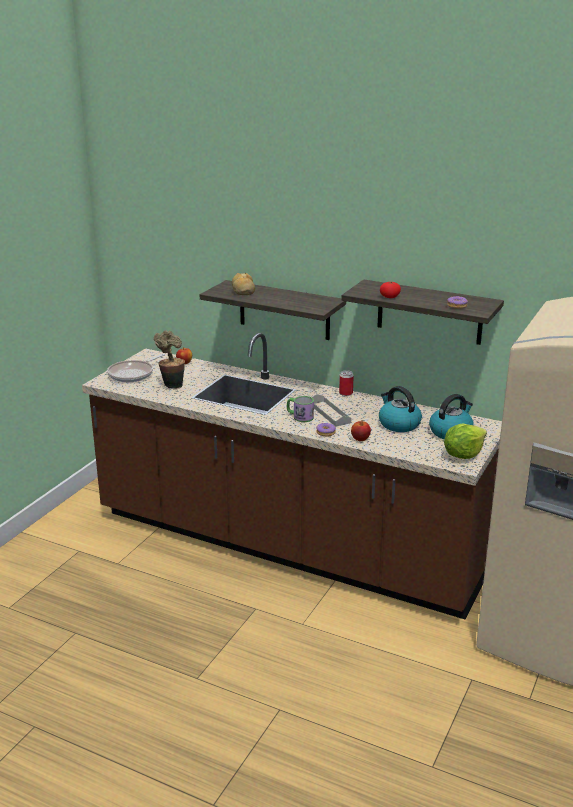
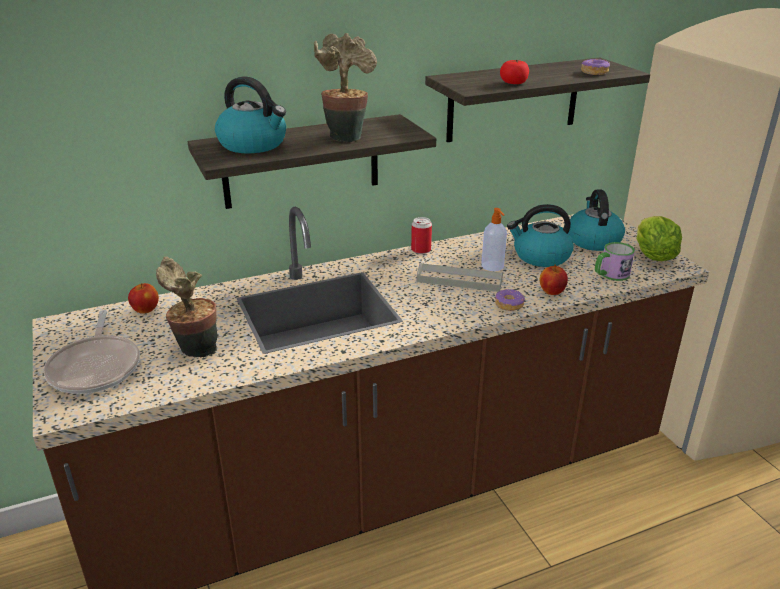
camera: 50 degrees left, 5 degrees up
(243, 290) = (254, 144): bread -> kettle
(288, 300) = (345, 136): none -> potted plant
(300, 417) = (442, 302): mug -> mug (610, 275)
(361, 416) = (493, 266): none -> soap dispenser

